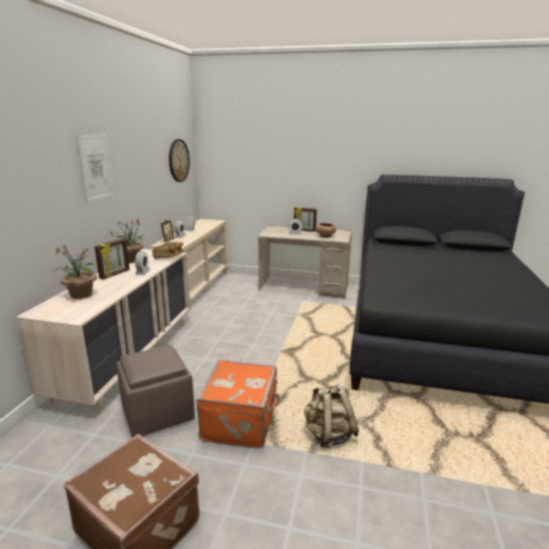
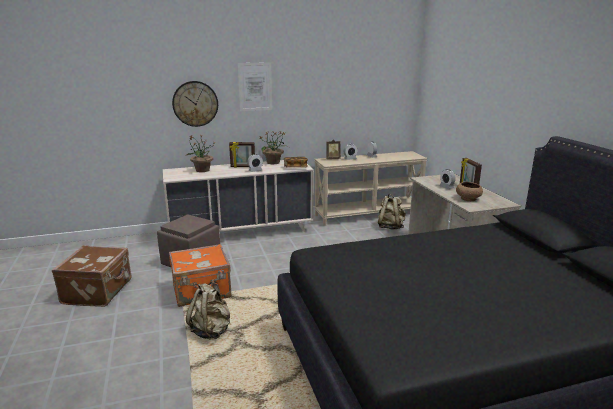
camera: 60 degrees right, 0 degrees up
(178, 160) = (381, 89): wall clock -> wall clock (195, 103)
(231, 289) = (390, 227): none -> beige backpack

